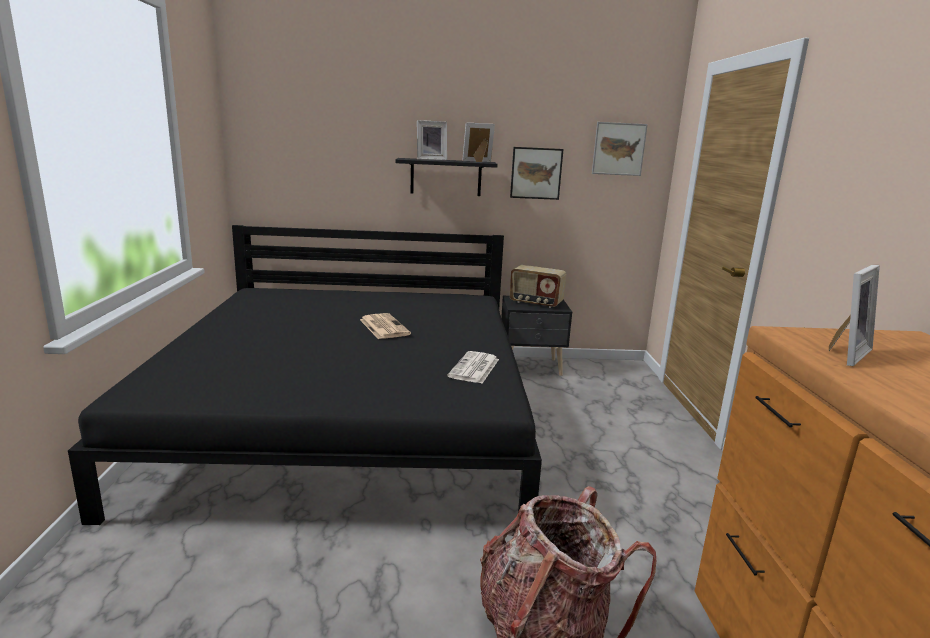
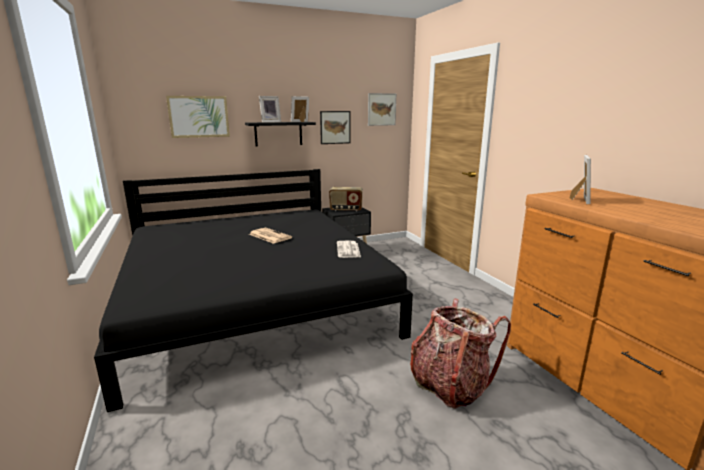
camera: 20 degrees left, 0 degrees up
(336, 146) = (199, 116): none -> picture

